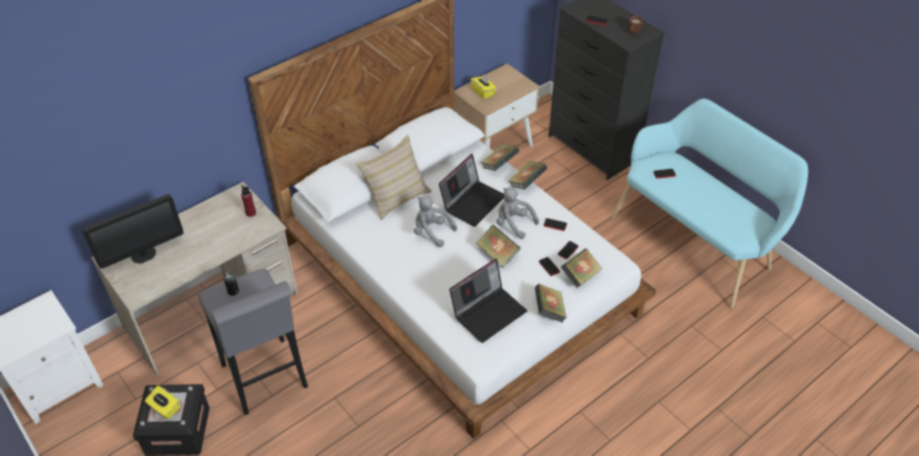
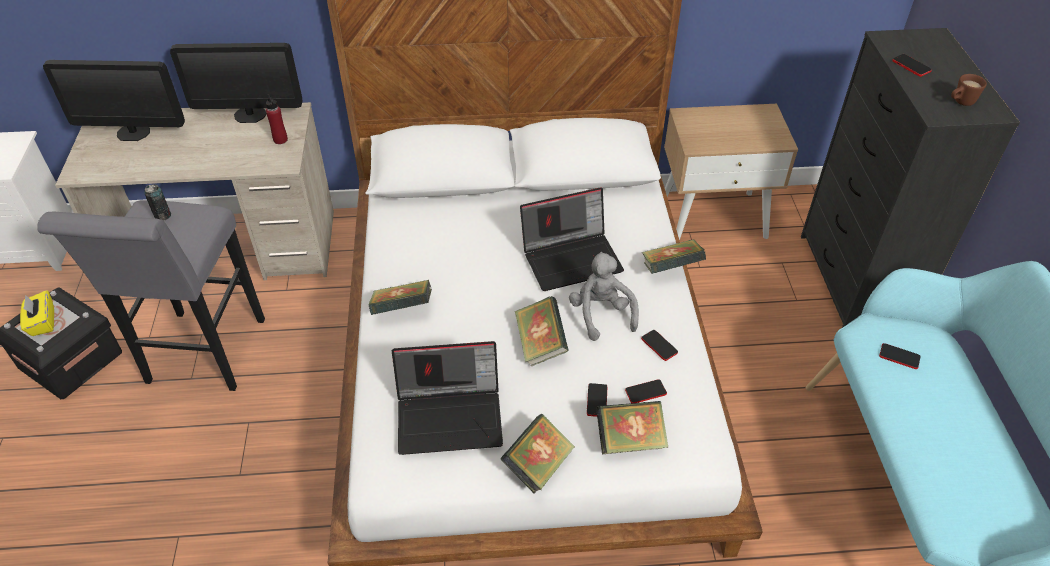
camera: 35 degrees right, 0 degrees up
(211, 207) = (250, 115): none -> monitor
(396, 196) = (484, 205): beige pillow -> none
(431, 232) = (483, 270): grey plush toy -> none
(483, 92) = (709, 126): yellow tissue box -> none
(499, 165) = (653, 228): book -> book (402, 310)

